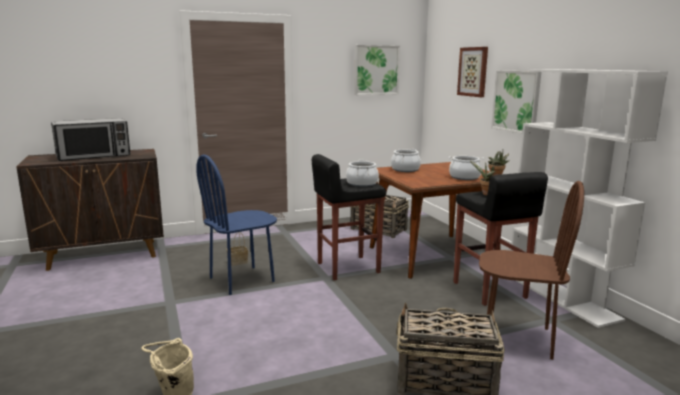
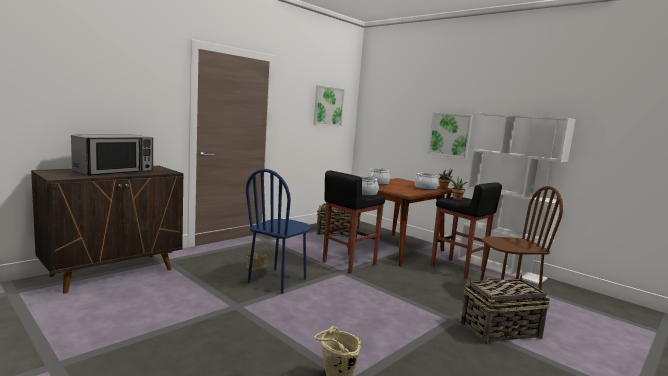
camera: 25 degrees left, 5 degrees down
(473, 71) = (408, 112): picture -> none

